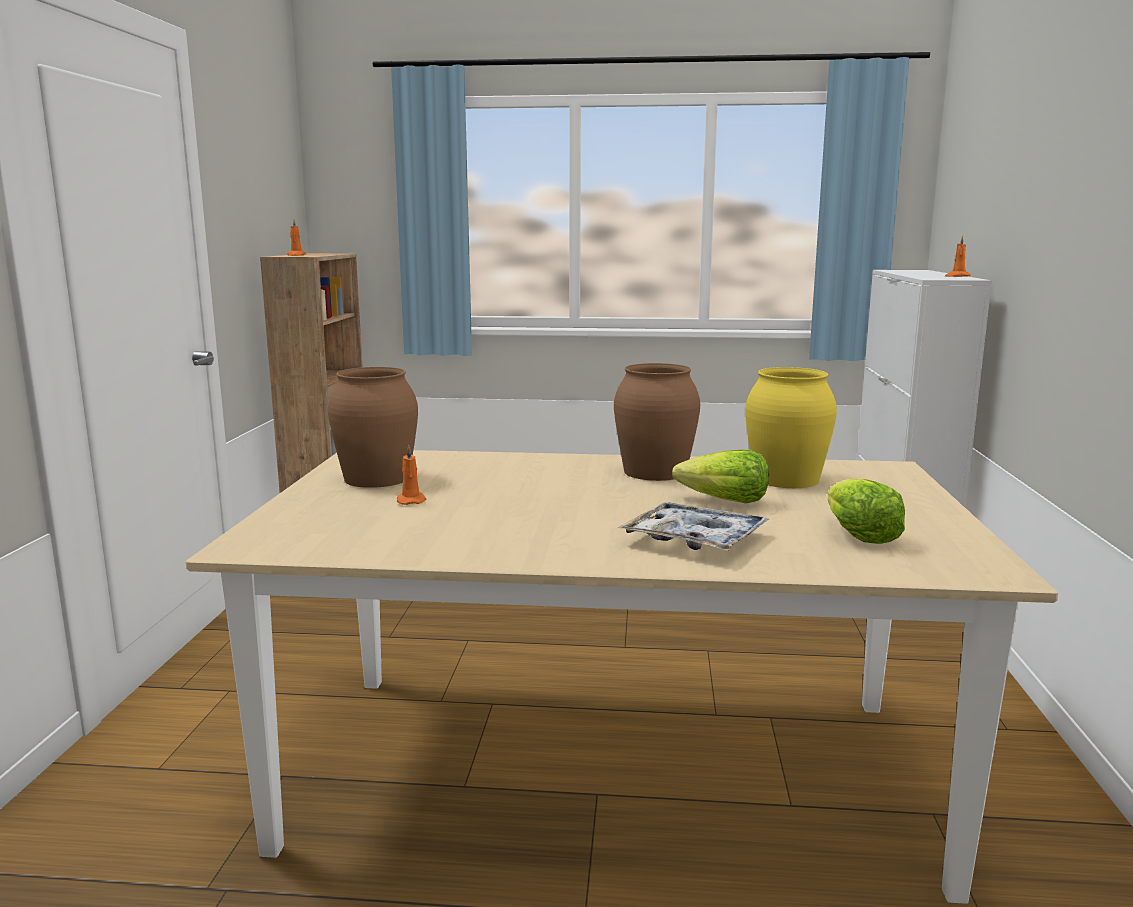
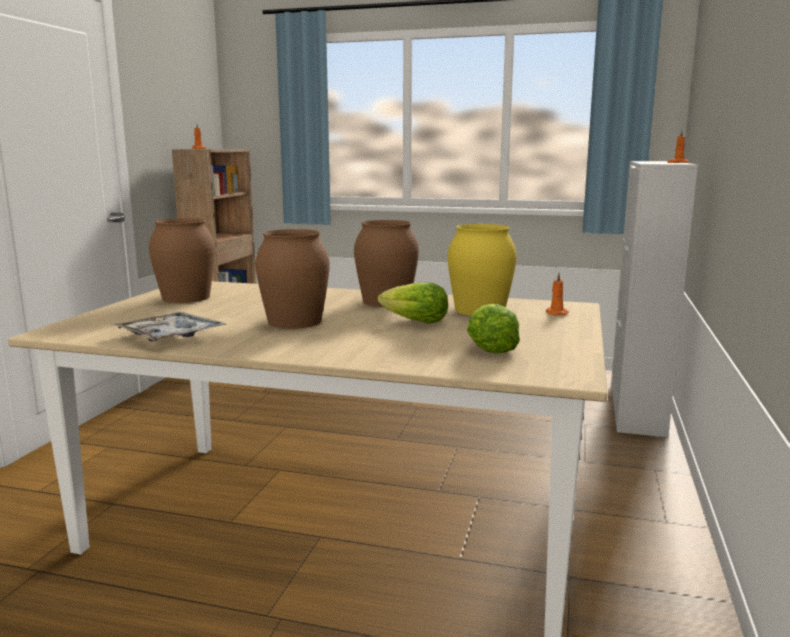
camera: 10 degrees right, 0 degrees up
(410, 501) = (192, 311): orange candle -> orange candle (556, 313)
(568, 509) = (294, 321): none -> brown vase
(694, 539) = (362, 344): tray -> tray (170, 336)

